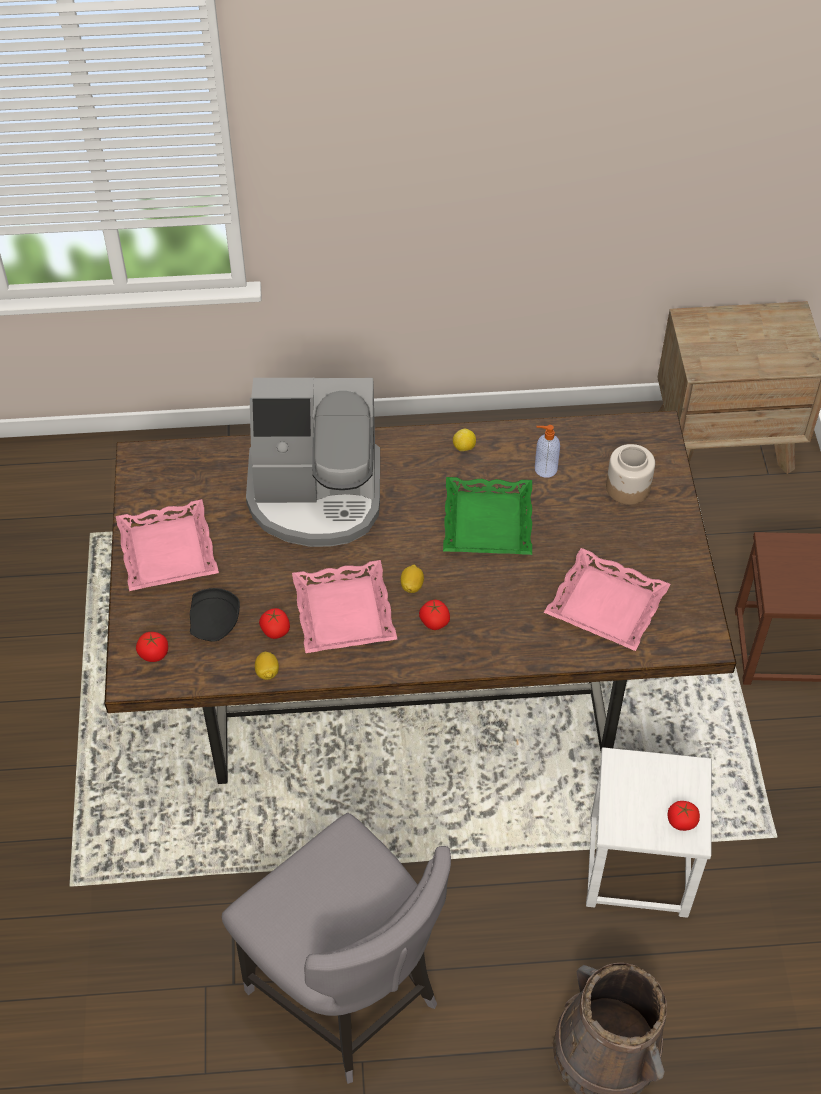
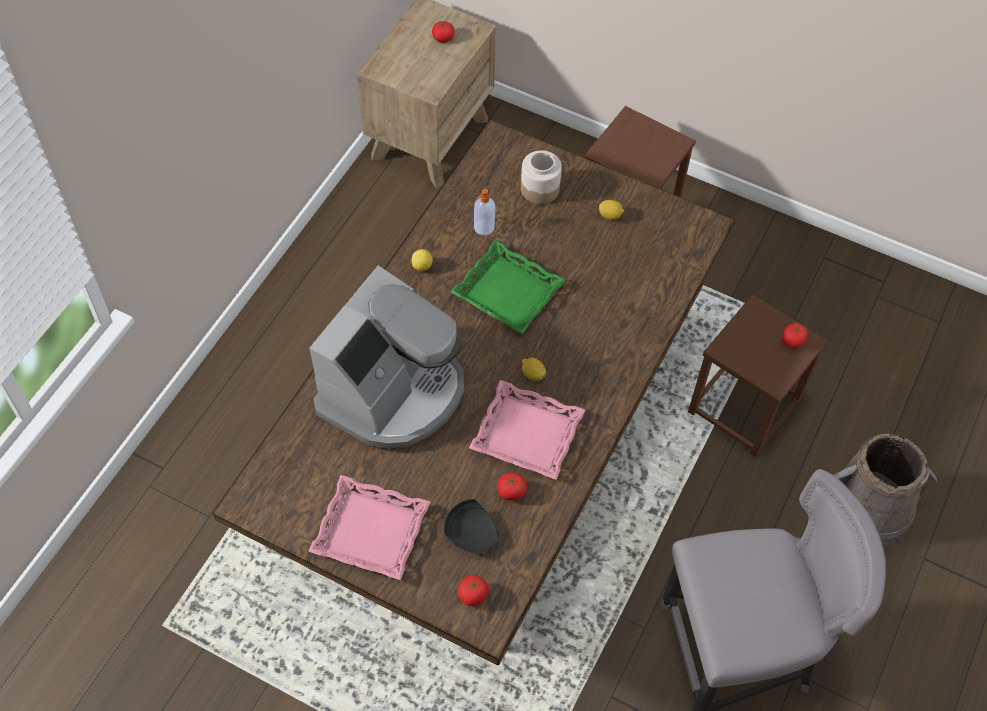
camera: 60 degrees left, 5 degrees up
(267, 672) = (548, 519): lemon -> lemon (610, 215)
(434, 622) = (578, 378): tomato -> tomato (443, 38)
(605, 606) = (637, 264): pink tray -> none
(638, 867) = (744, 407): white stool -> brown stool

